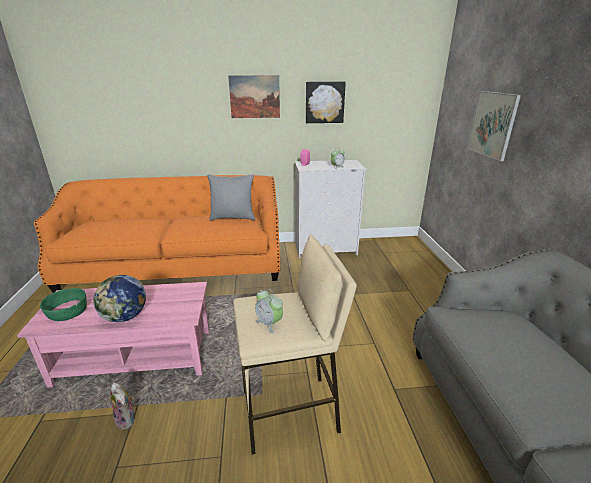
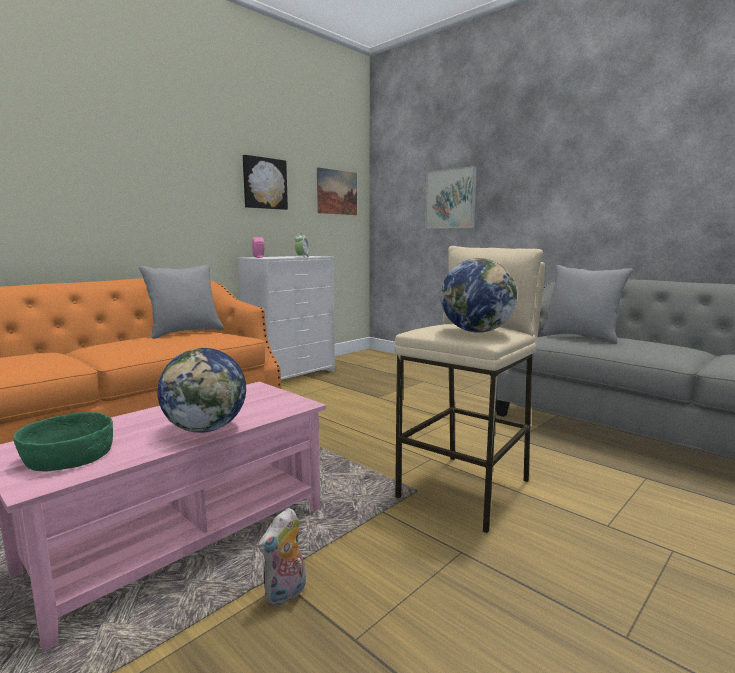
camera: 40 degrees left, 15 degrees down
(127, 419) = (286, 594): plush toy -> plush toy turned 120 degrees clockwise
(254, 97) = (179, 166): picture -> picture (337, 192)
(269, 323) = (476, 331): alarm clock -> globe
(500, 331) = (581, 337): none -> grey pillow

